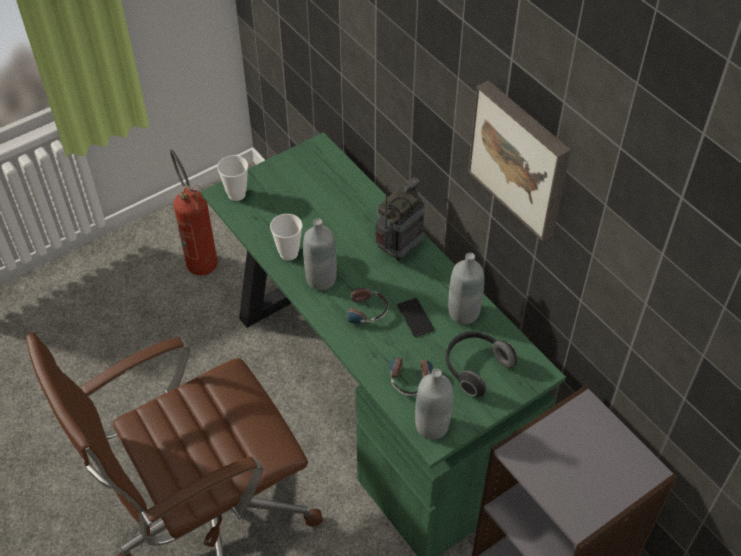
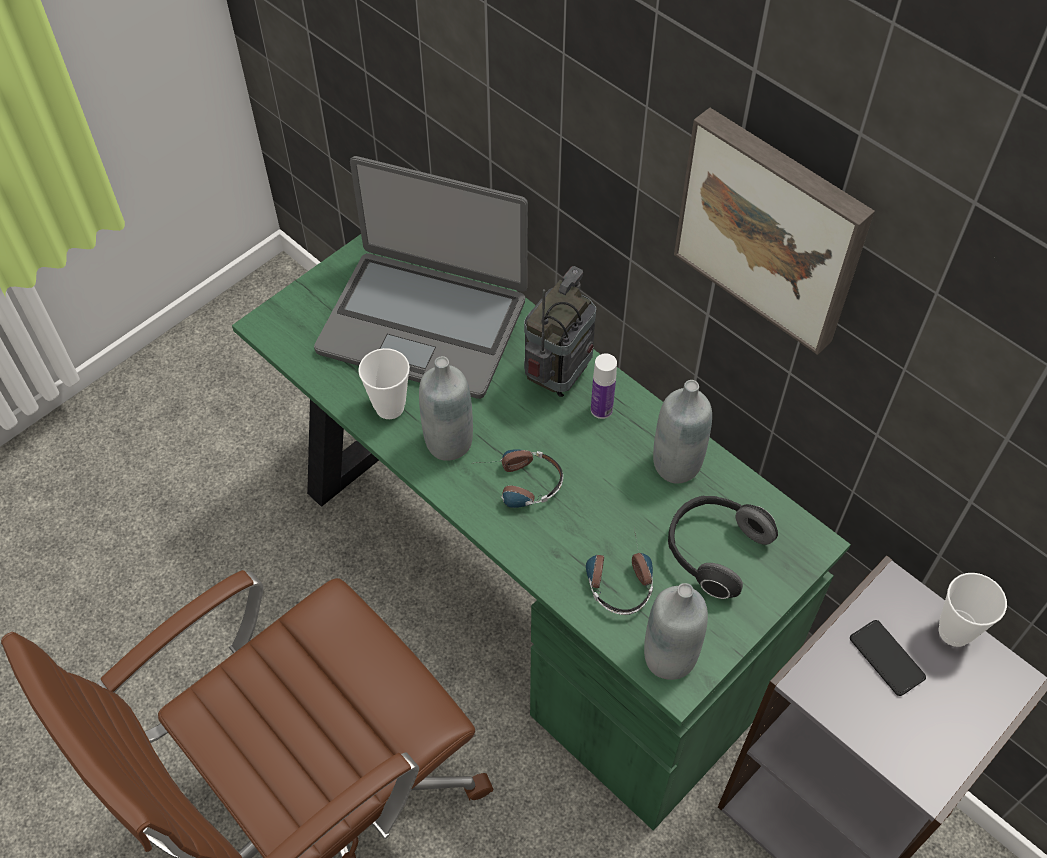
camera: 10 degrees left, 5 degrees up
(199, 258) = (230, 410): fire extinguisher -> none
(236, 194) = (289, 322): cup -> cup (954, 631)
(321, 206) = (423, 323): none -> laptop
(415, 318) = (606, 484): phone -> phone (887, 658)
(423, 273) = (601, 409): none -> bottle

